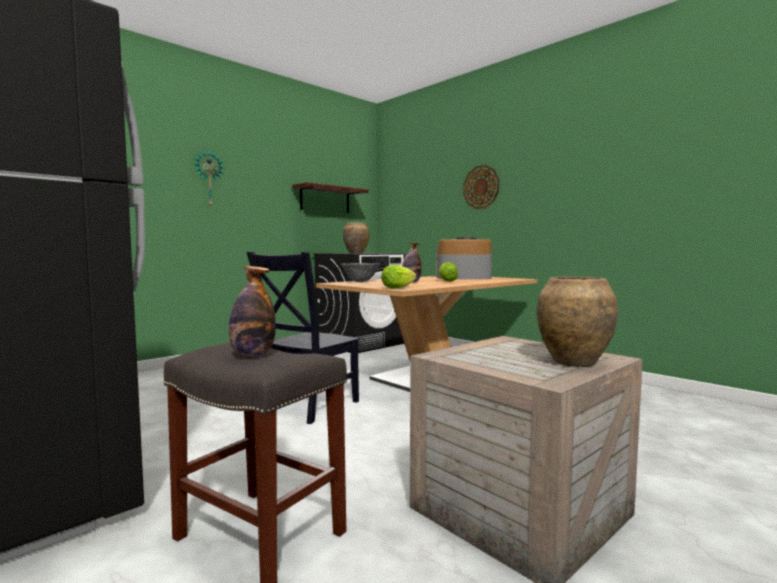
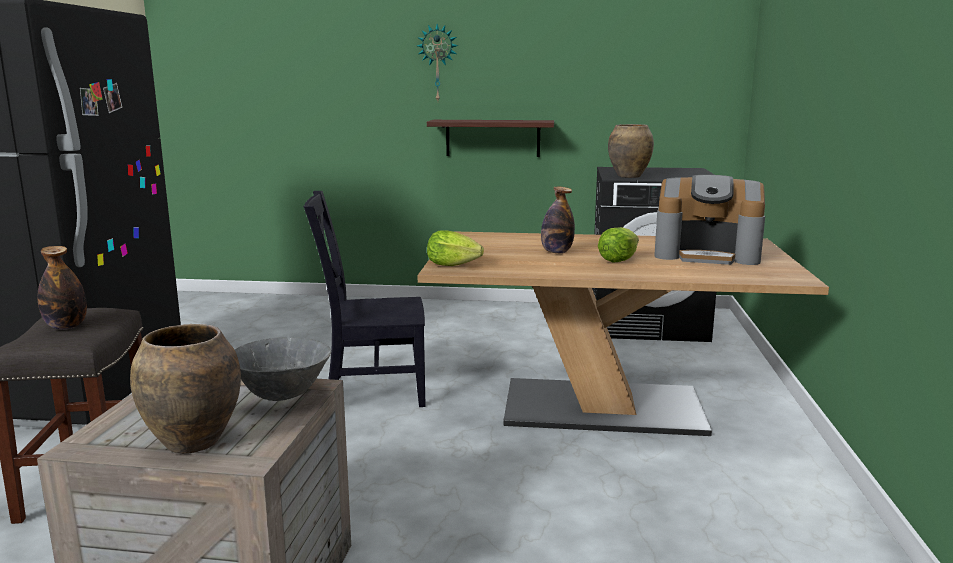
camera: 50 degrees right, 10 degrees up
(325, 199) = (630, 77): shelf -> shelf (493, 138)
(360, 282) = (503, 238): grey bowl -> grey bowl (281, 397)
(463, 278) = (707, 254): coffee machine -> coffee machine turned 150 degrees clockwise
(481, 187) = (832, 63): wall clock -> none

